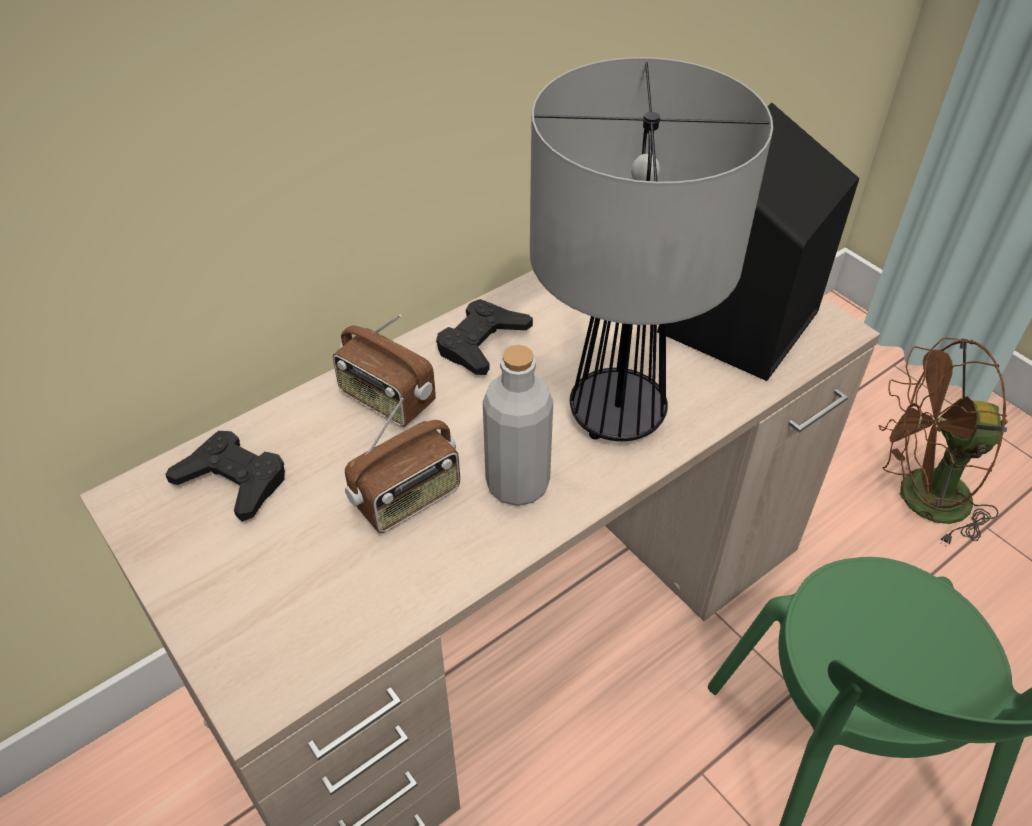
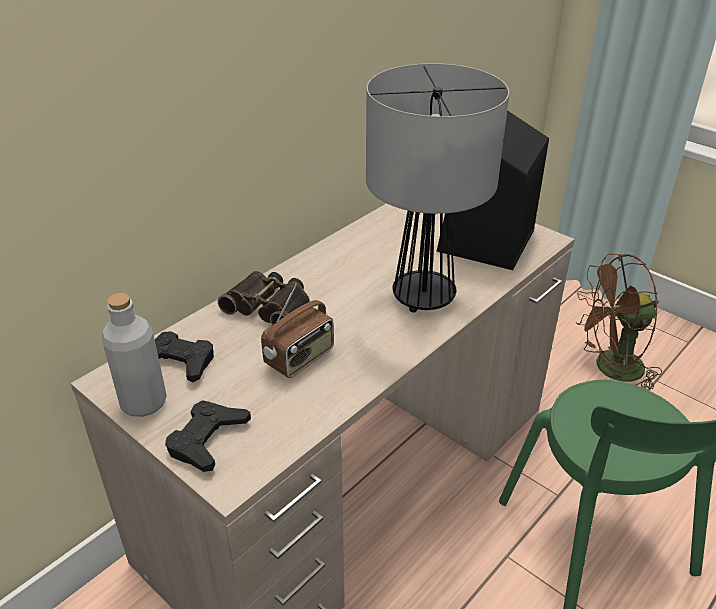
camera: 10 degrees left, 10 degrees down
(386, 400) = (270, 306): radio -> binoculars
(481, 343) = (324, 268): black game controller -> black game controller (207, 439)
(517, 484) = (370, 342): grey bottle -> grey bottle (143, 403)

